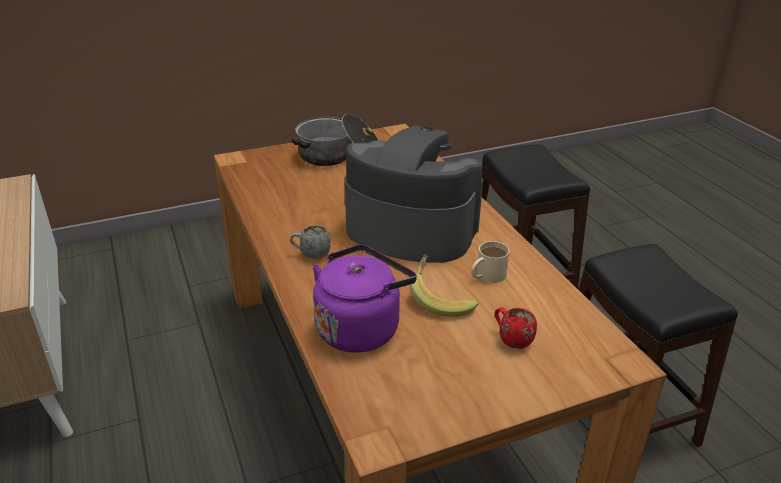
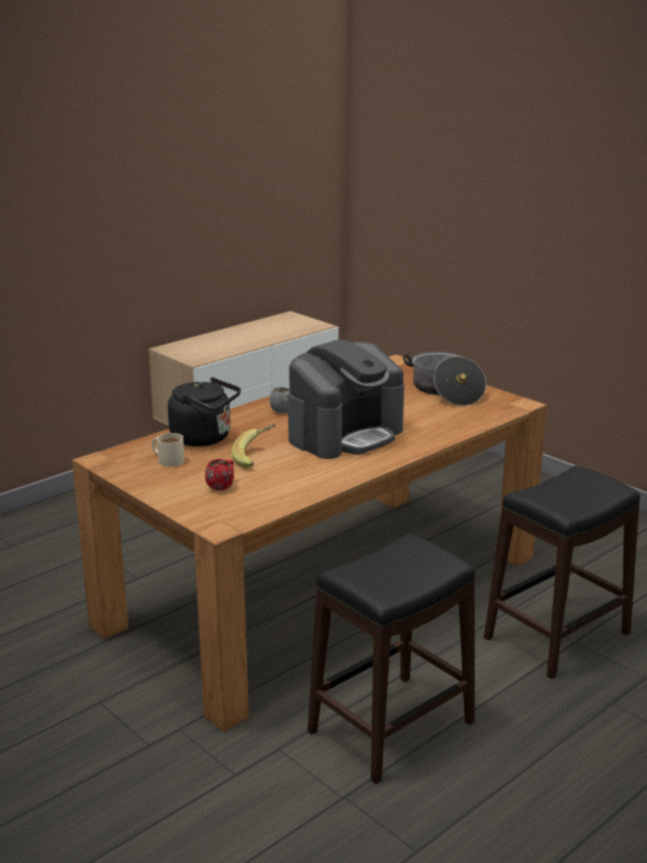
camera: 70 degrees right, 10 degrees down
(361, 328) = (205, 438): purple kettle -> black kettle
(410, 230) = (345, 434): coffee machine -> coffee machine turned 45 degrees clockwise
(486, 276) = (300, 469): beige mug -> beige mug (167, 460)

